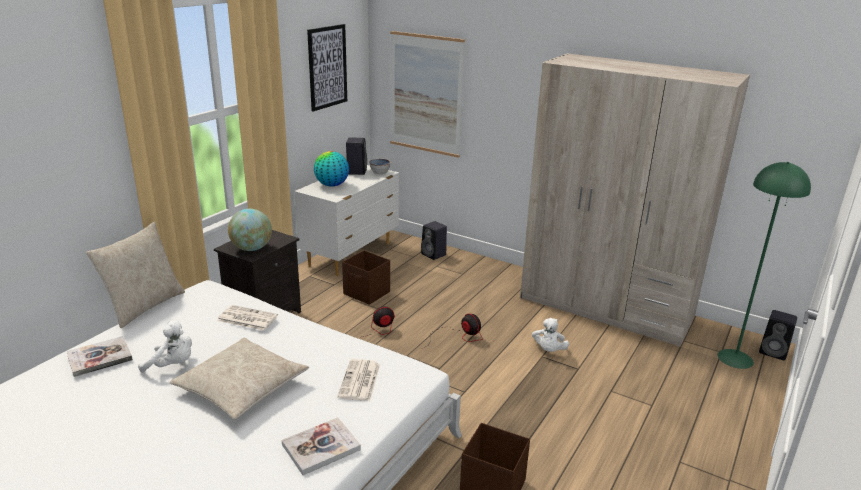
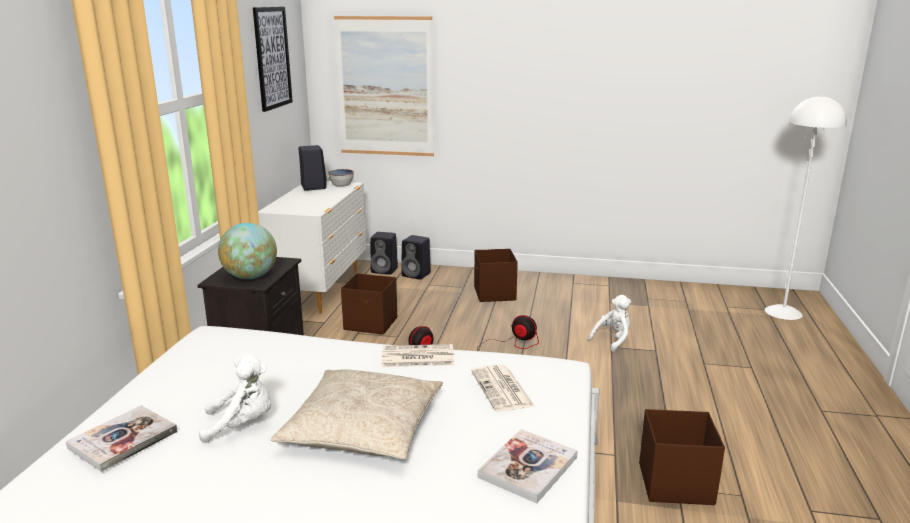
camera: 20 degrees left, 5 degrees down
(144, 306) = (137, 368): beige pillow -> none
(246, 318) = (299, 354): newspaper -> newspaper (416, 357)
(332, 185) = (297, 202): globe -> none
(483, 285) = (494, 294): none -> brown storage box
(548, 350) = (612, 340): white plush toy -> white plush toy turned 120 degrees counterclockwise
(605, 308) = (632, 292): beige wardrobe -> none
(735, 358) = (783, 312): green floor lamp -> white floor lamp
(774, 352) = (809, 300): black speaker -> black speaker (385, 270)

